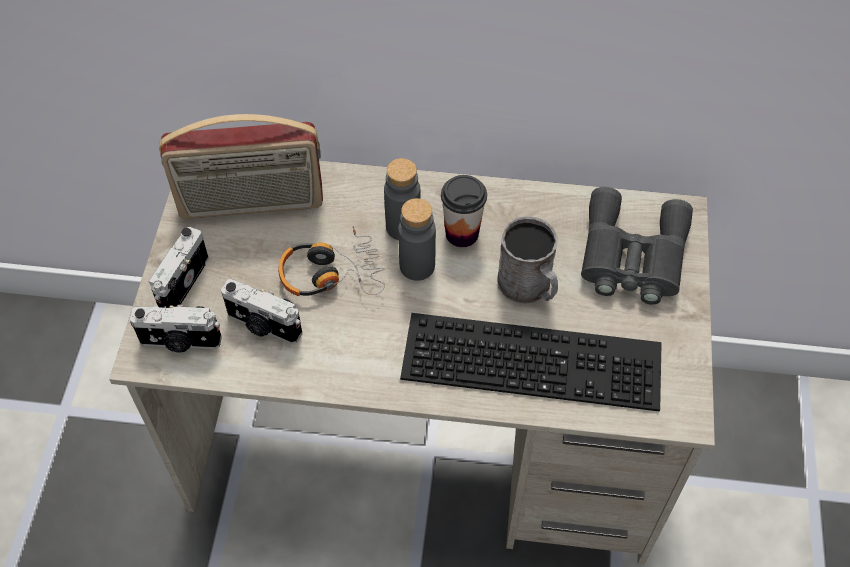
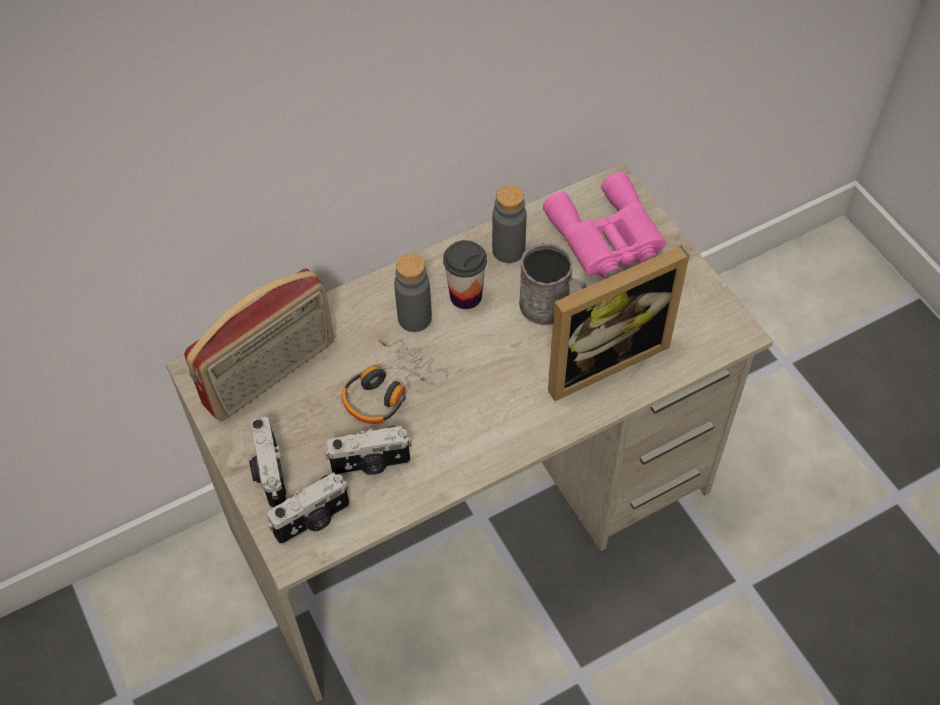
camera: 35 degrees left, 0 degrees up
(417, 266) = (453, 342): grey bottle -> grey bottle (508, 250)
(535, 357) = (600, 357): keyboard -> picture frame
(631, 257) = (607, 239): grey binoculars -> pink binoculars

